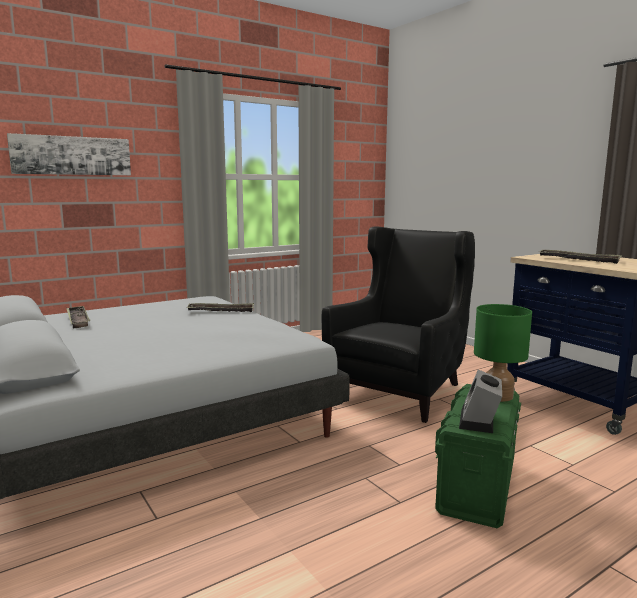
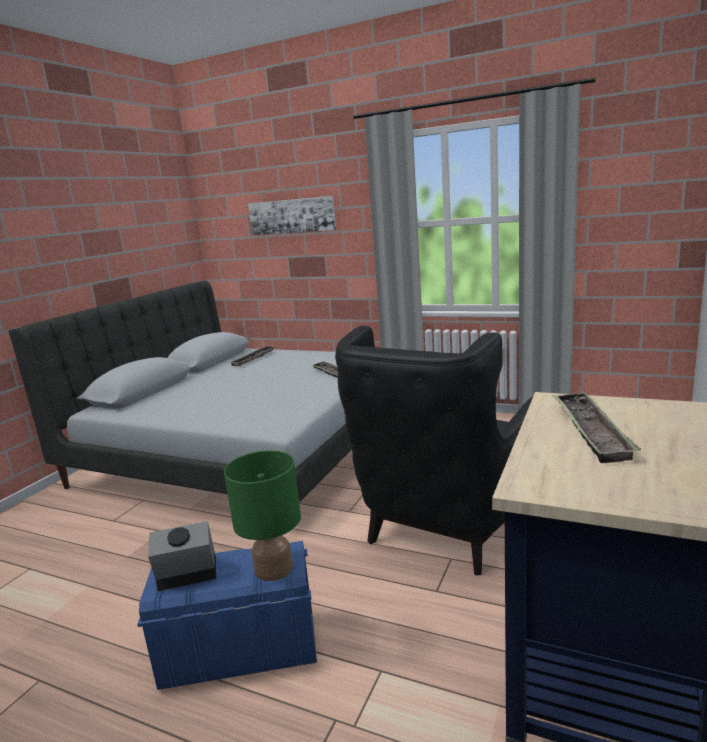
camera: 60 degrees right, 5 degrees up
(400, 389) = (445, 526): black armchair -> black armchair turned 120 degrees clockwise
(477, 486) = (240, 652): green storage box -> blue storage box

